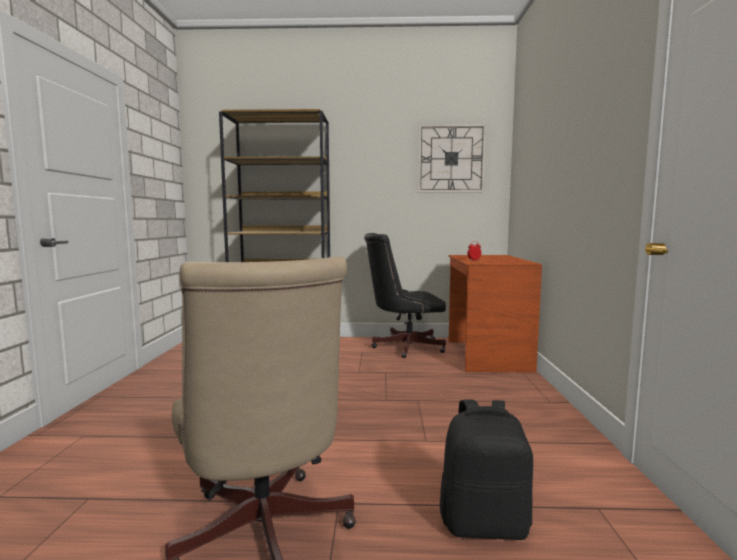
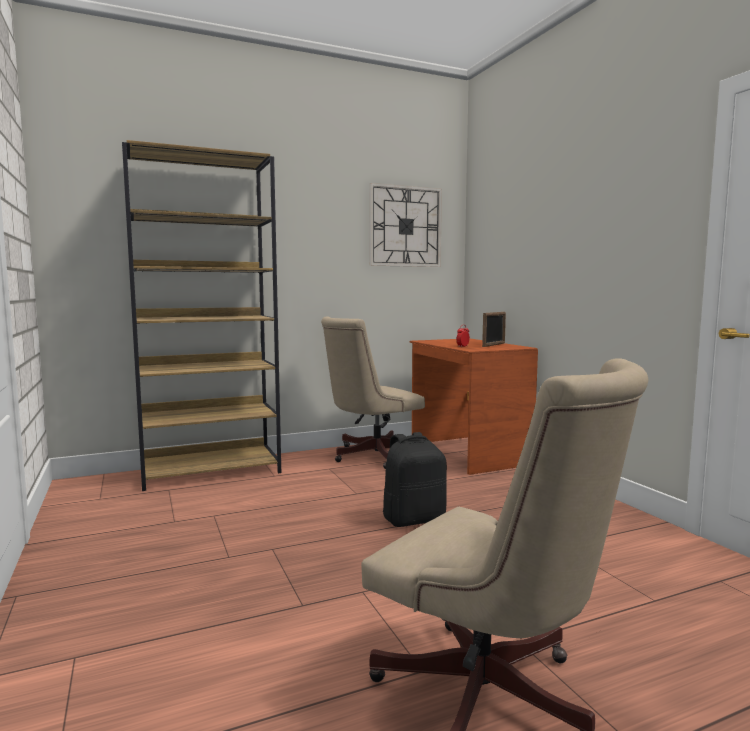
camera: 25 degrees left, 0 degrees up
(403, 347) = (370, 456): black office chair -> beige office chair
(484, 523) = (661, 620): black backpack -> black backpack (414, 519)
(507, 260) = (494, 345): none -> picture frame

